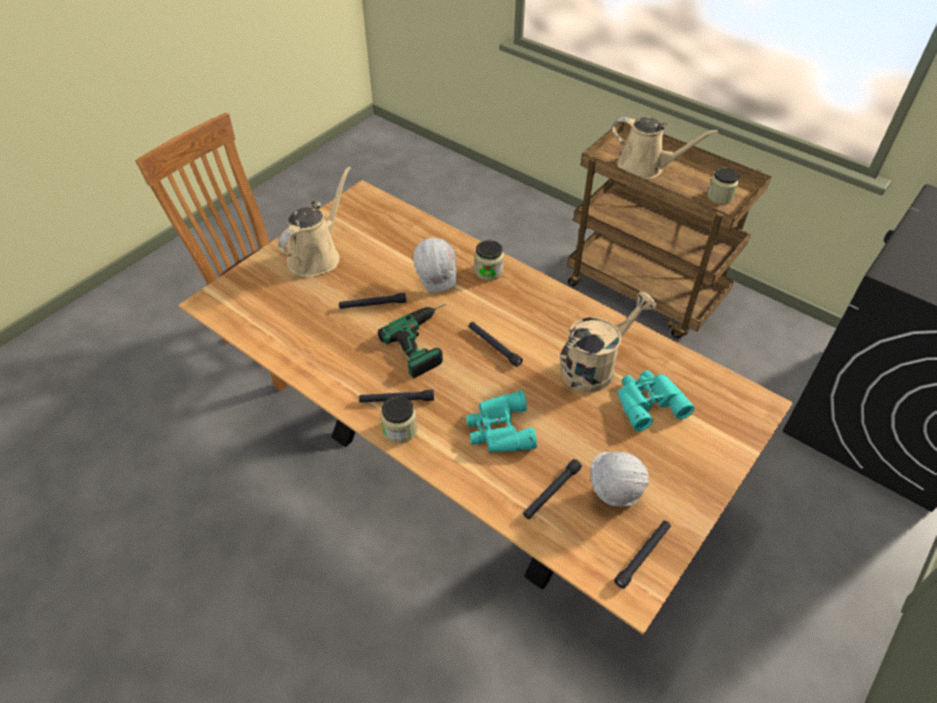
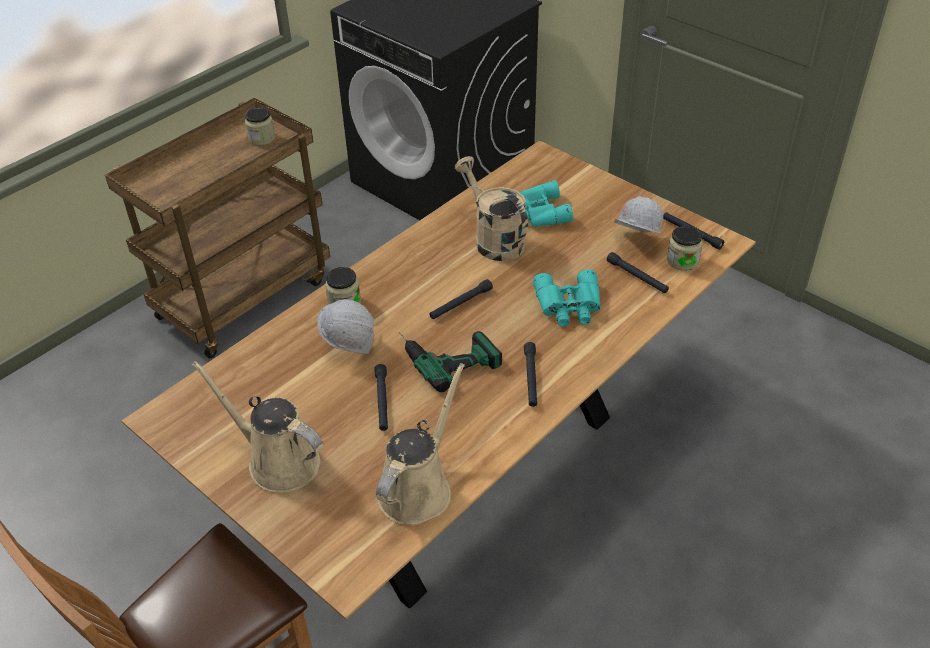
camera: 85 degrees left, 5 degrees down
(400, 430) = (570, 375): jar -> jar (682, 261)
(645, 167) = (192, 178): beige watering can -> beige watering can (418, 488)

